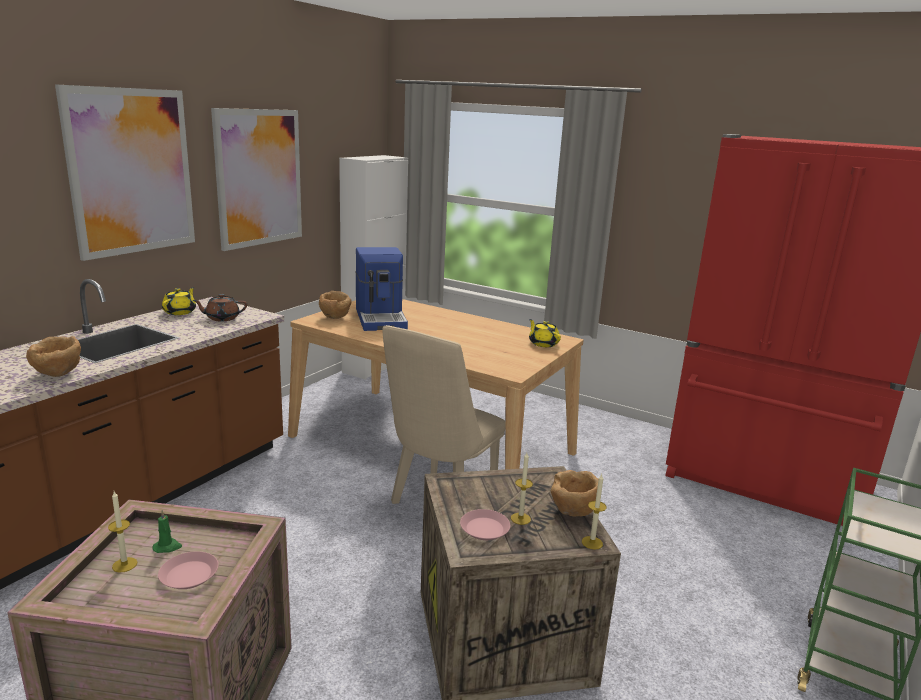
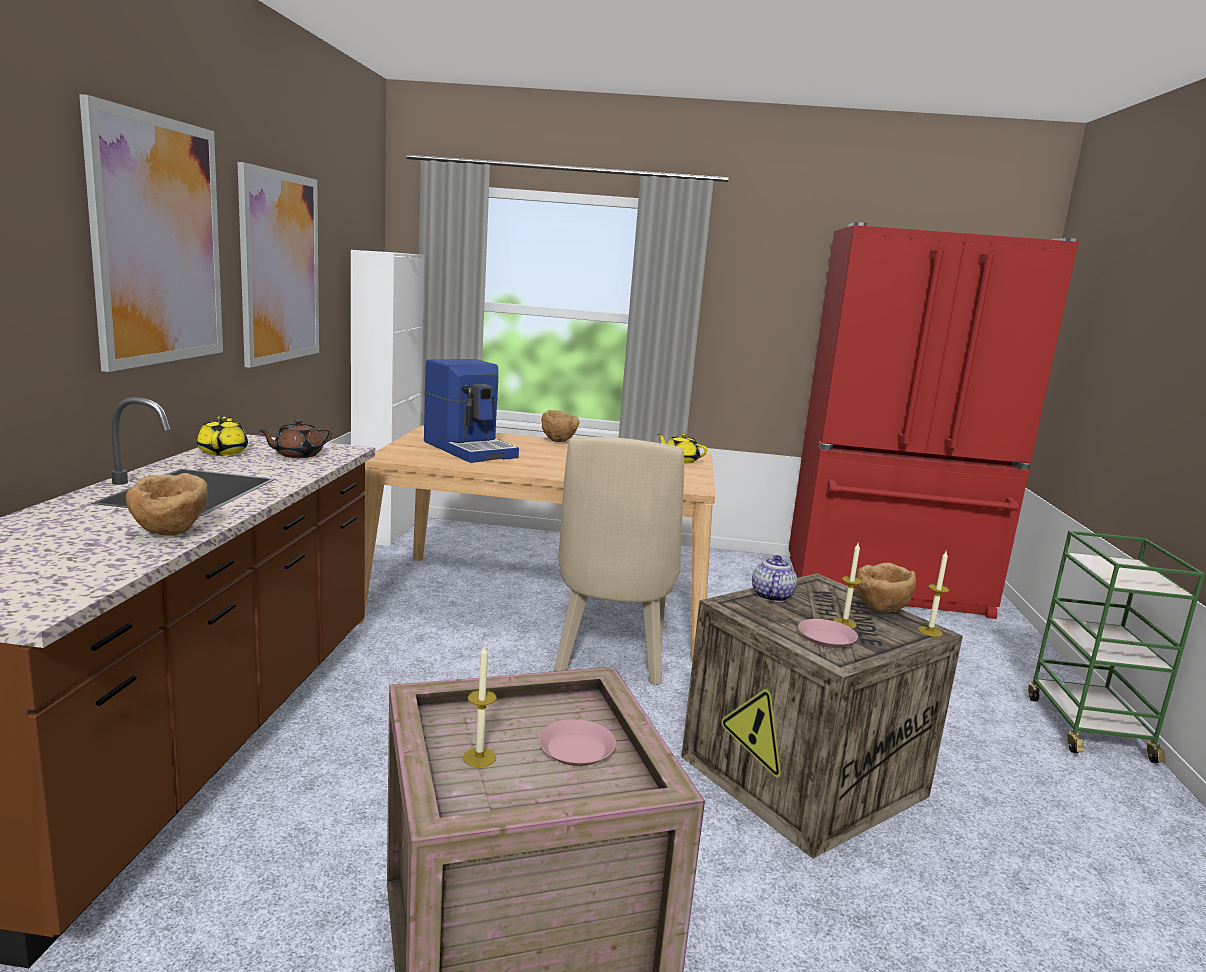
camera: 25 degrees left, 5 degrees down
(167, 547) = (507, 727): green candle -> none
(335, 318) = (413, 452): brown bowl -> brown bowl (558, 441)
(490, 480) = (771, 596): none -> teapot

